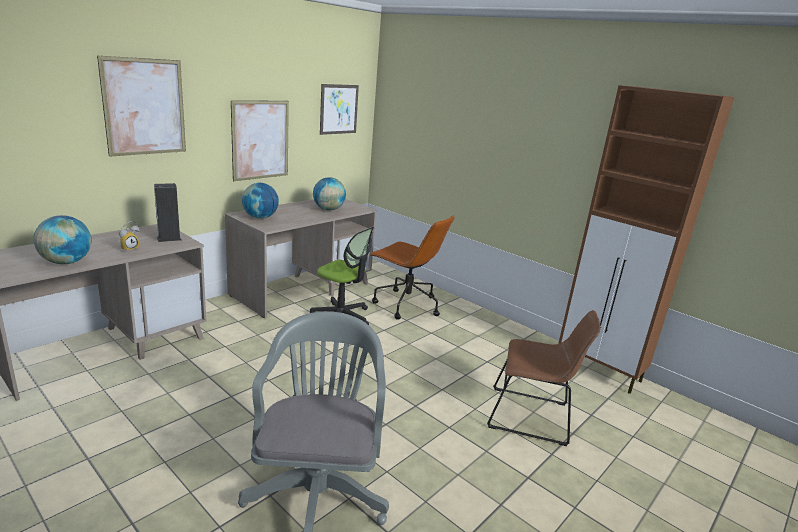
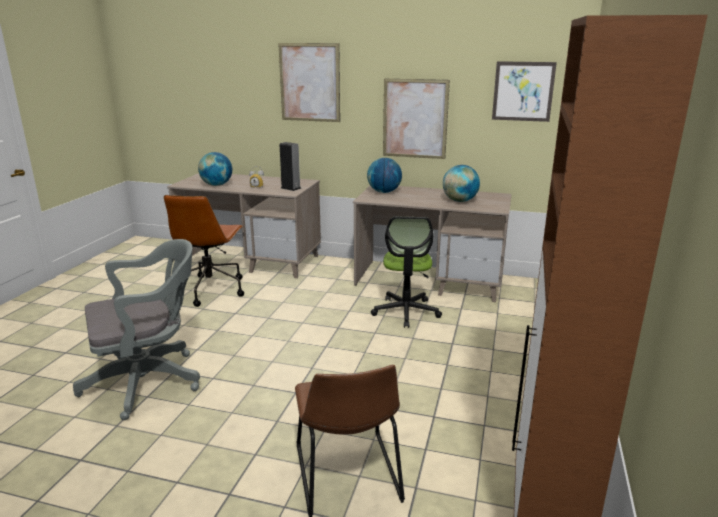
camera: 65 degrees right, 0 degrees up
(405, 305) = (486, 333): brown office chair -> brown office chair (210, 289)

